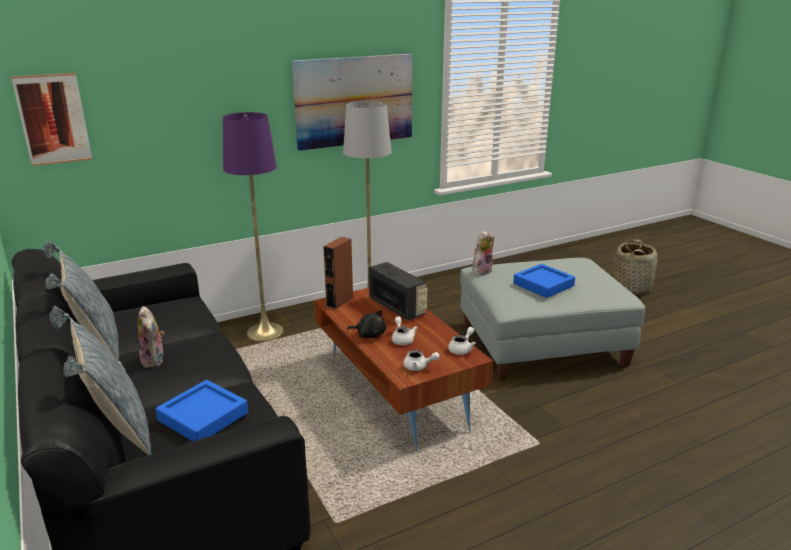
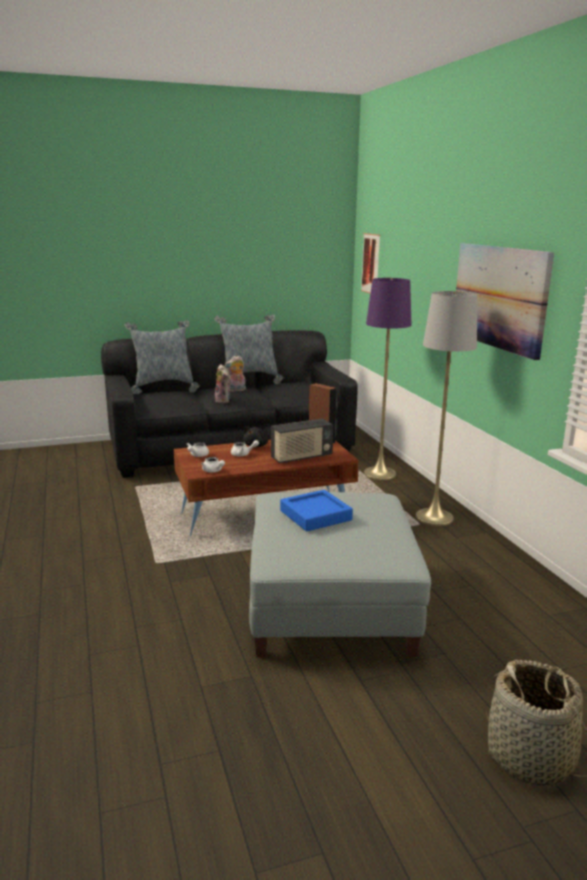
camera: 100 degrees right, 5 degrees down
(203, 416) = (168, 398): blue tray -> none
(481, 271) = (373, 496): plush toy -> plush toy (223, 401)

